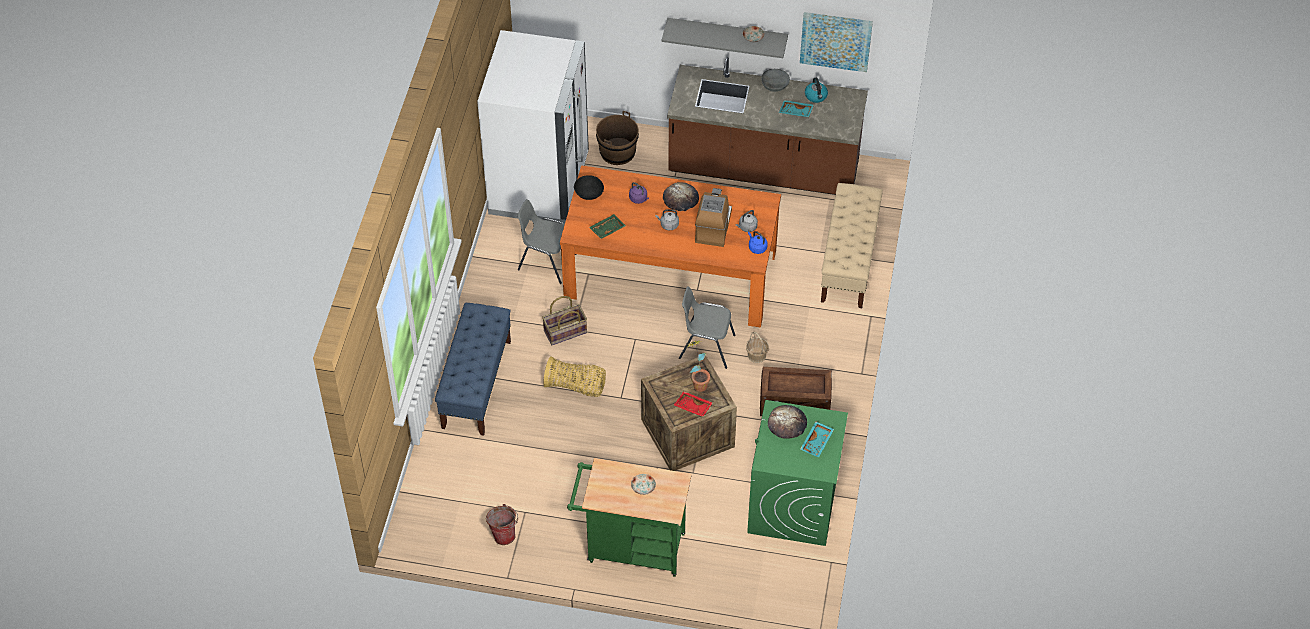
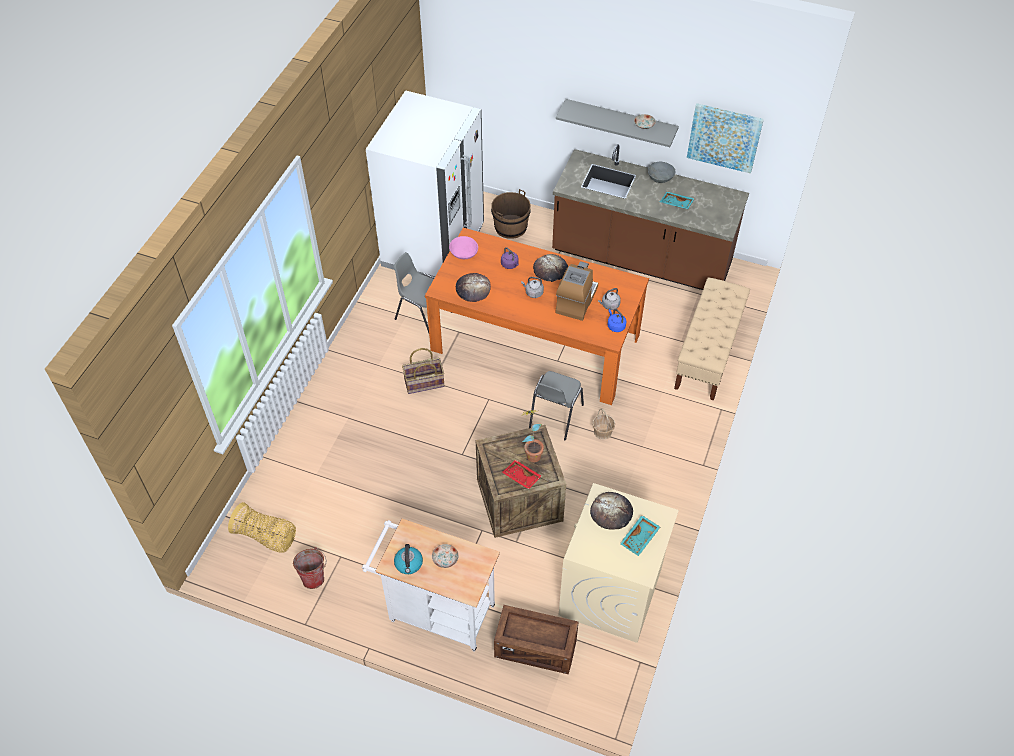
camera: 10 degrees right, 0 degrees up
(476, 384) = (328, 420): blue bench -> none
(576, 386) = (422, 437): basket -> basket (266, 537)
(588, 193) = (463, 254): black bowl -> pink bowl
(607, 229) = (473, 289): green tray -> bread
(630, 547) = (436, 611): green cart -> white cart
(706, 347) = (555, 416): grey chair -> grey chair turned 90 degrees counterclockwise
(792, 505) = (610, 592): green washing machine -> beige washing machine
(794, 403) = (631, 486): crate -> crate (535, 648)
(816, 96) = (698, 192): kettle -> kettle (409, 564)

